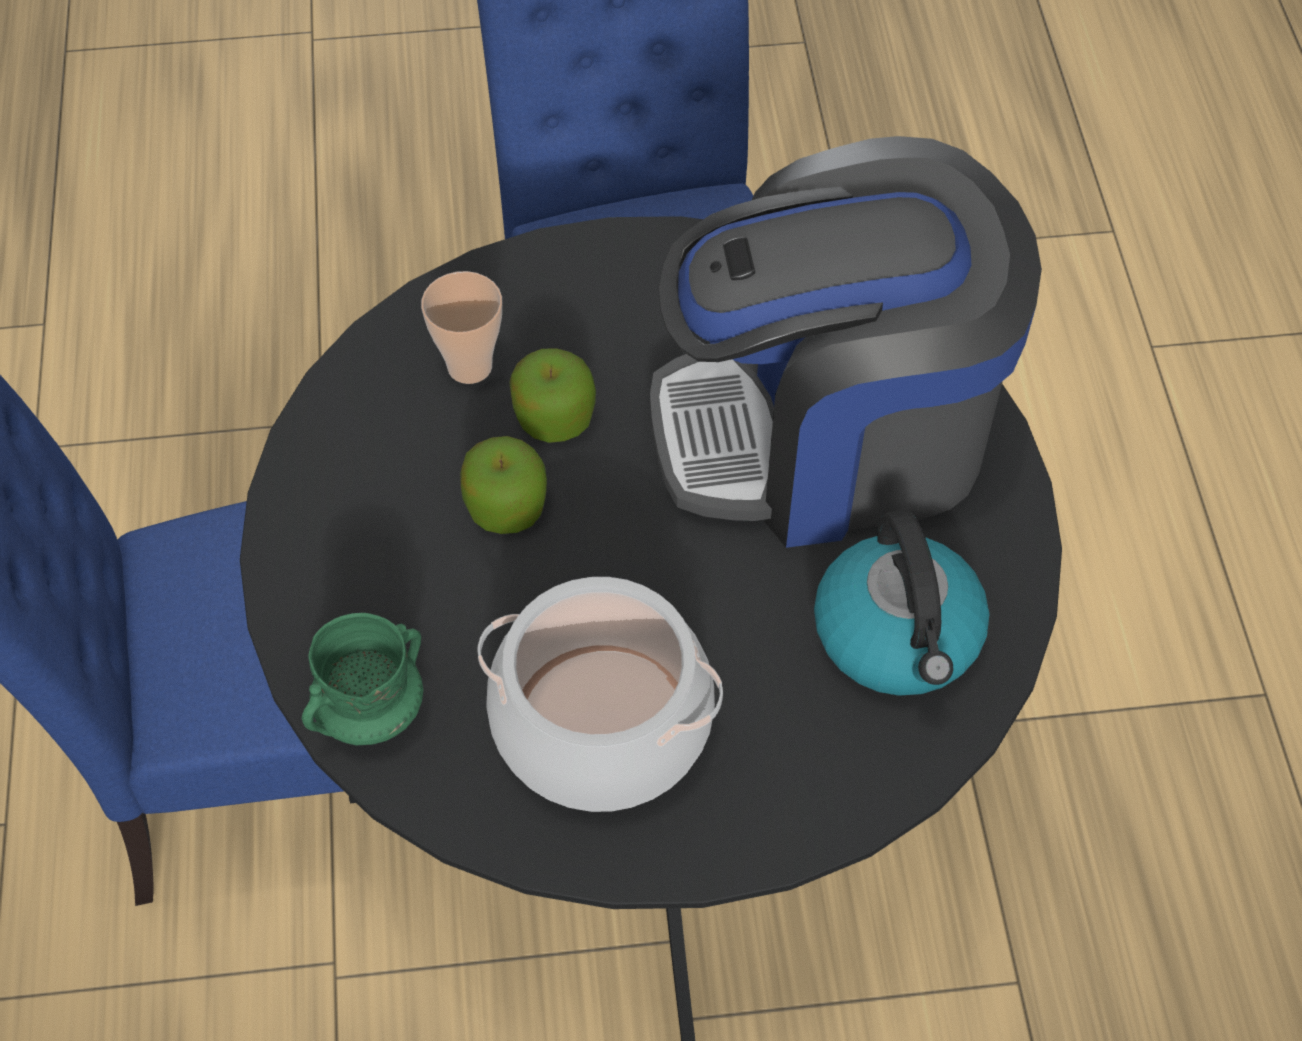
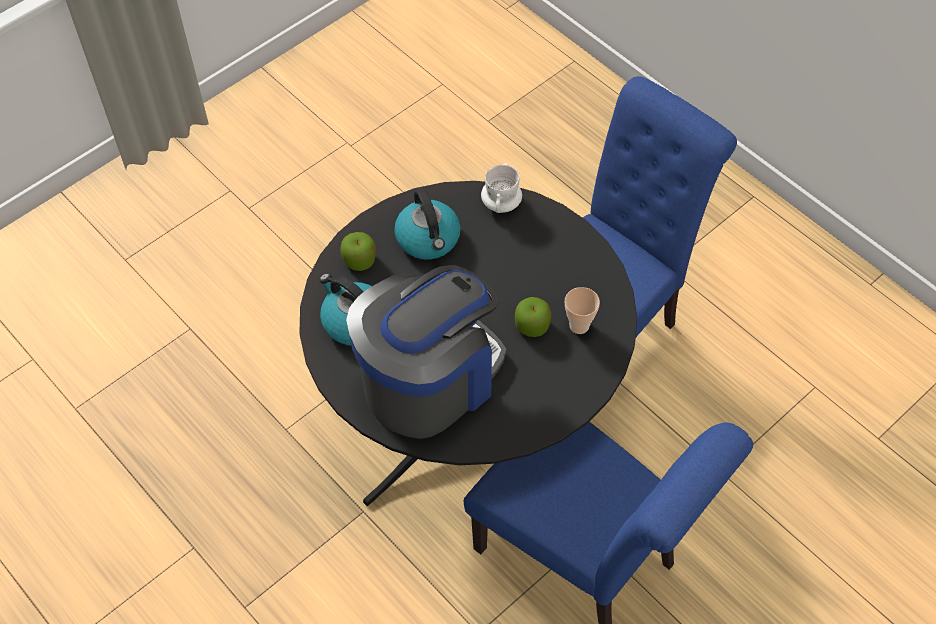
camera: 145 degrees right, 0 degrees up
(371, 712) = (501, 203): green mug -> white mug
(506, 506) = (519, 286): apple -> apple (359, 260)
(600, 726) = (428, 239): cooking pot -> kettle

